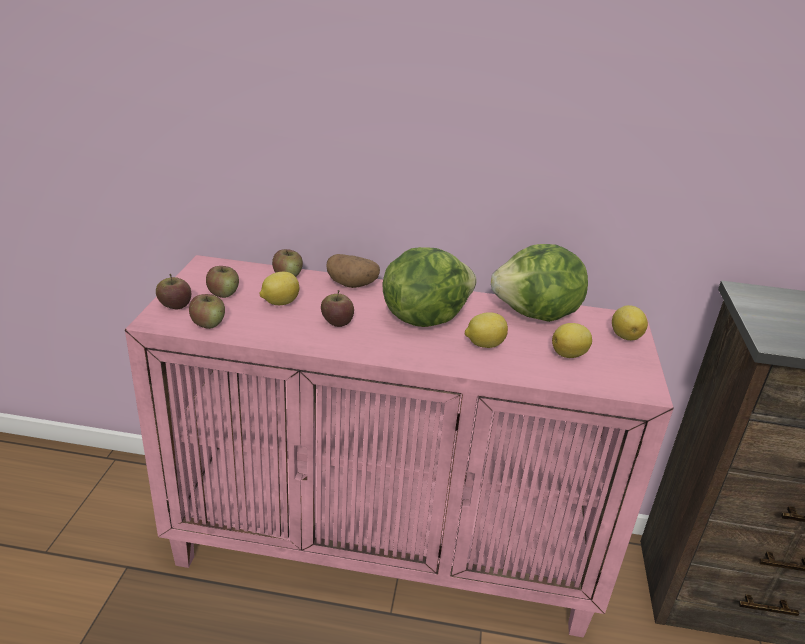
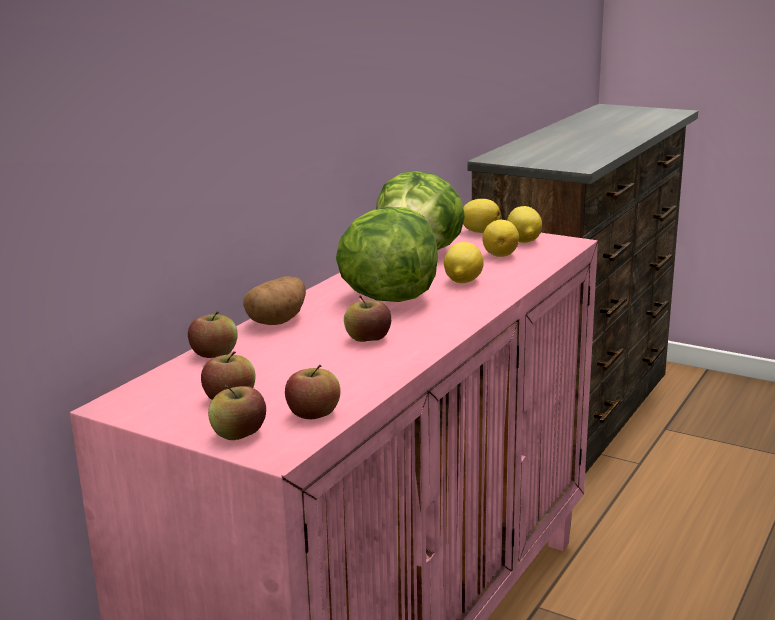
camera: 65 degrees left, 10 degrees down
(279, 303) = (290, 365): lemon -> lemon (523, 241)

